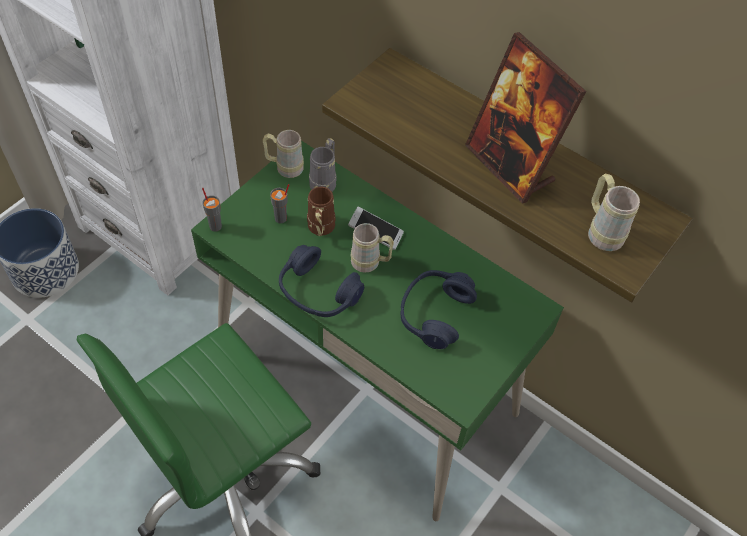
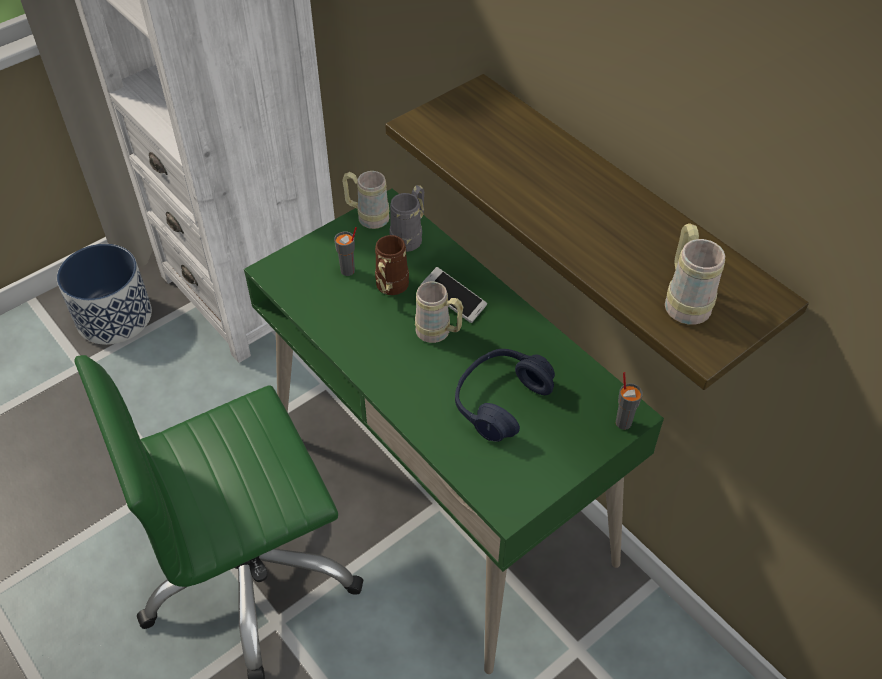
camera: 15 degrees right, 5 degrees down
(215, 226) = (272, 269): grey cup -> grey cup (623, 422)
(318, 292) = (368, 356): blue headphones -> none
(510, 165) = (589, 213): picture frame -> none

